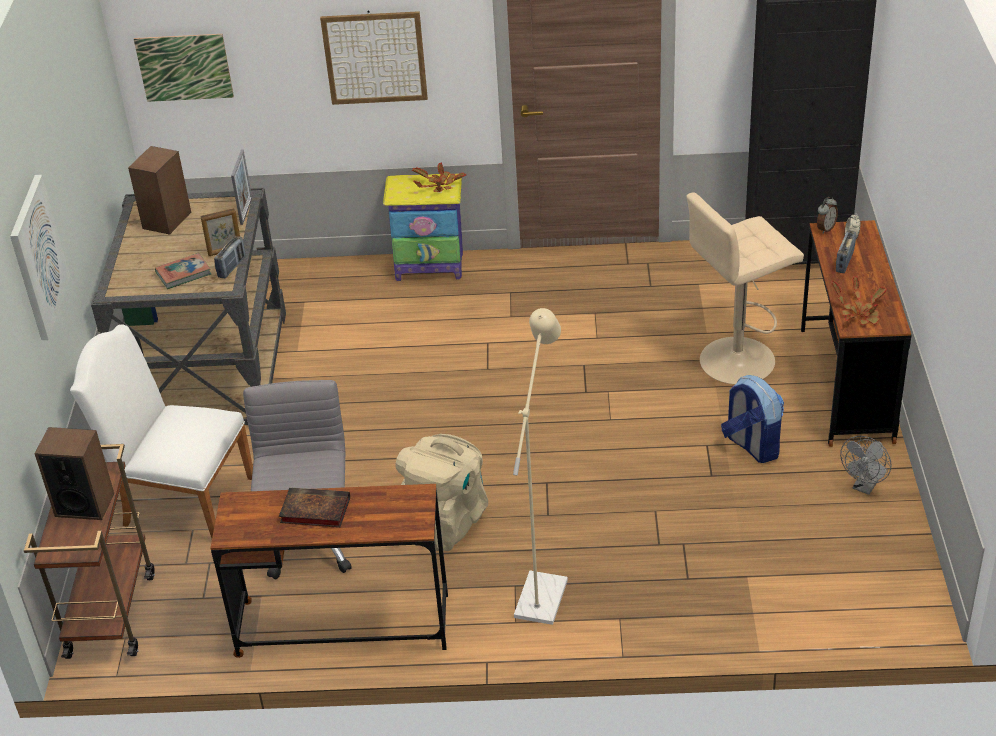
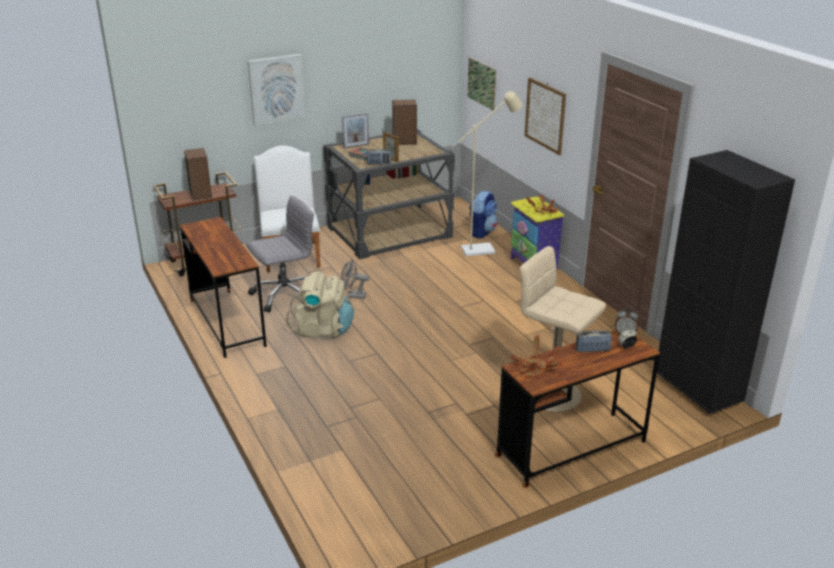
camera: 60 degrees right, 10 degrees down
(246, 211) = (429, 154): picture frame -> picture frame (356, 146)
(313, 511) = (218, 240): book -> none
(544, 589) = (287, 376): beige floor lamp -> beige floor lamp (484, 249)
(751, 446) = (470, 421): backpack -> backpack (482, 232)
(865, 486) = (467, 483): grey fan -> grey fan (353, 296)

